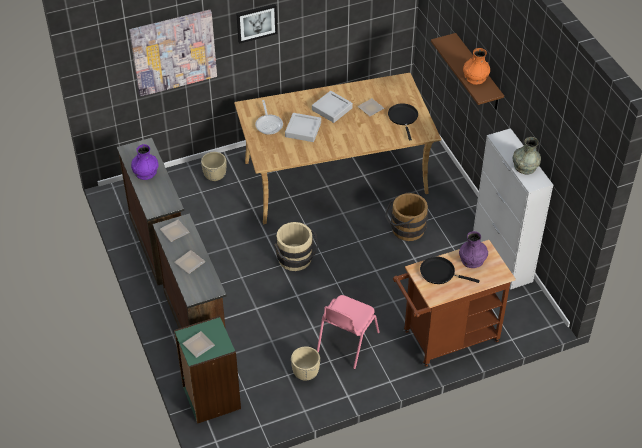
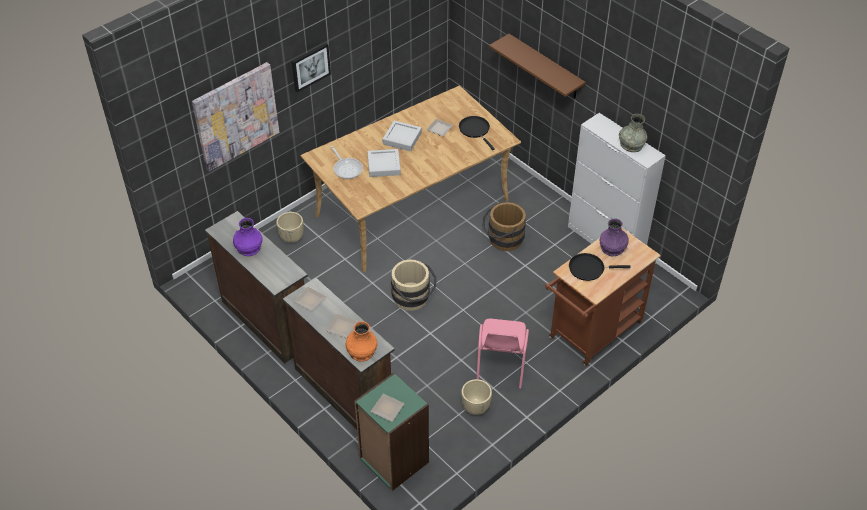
camera: 20 degrees left, 0 degrees up
(475, 77) = (550, 71): orange vase -> orange vase (361, 351)

